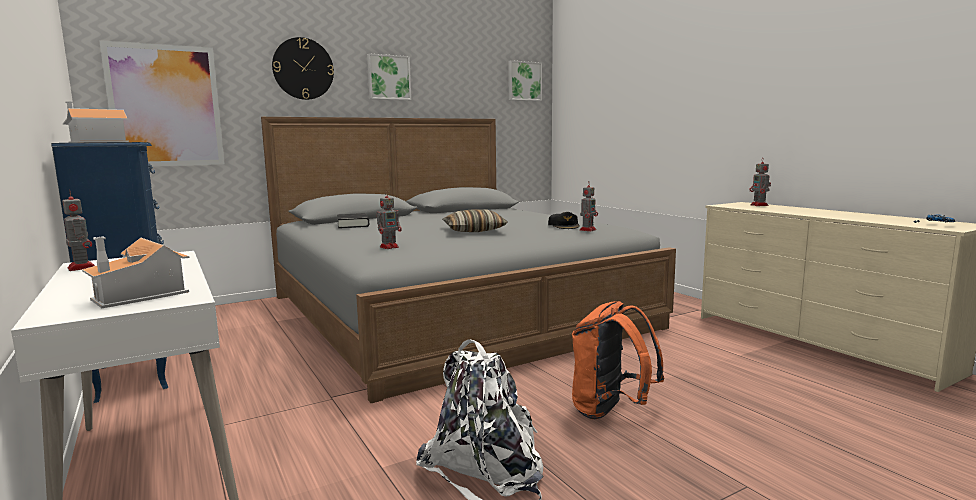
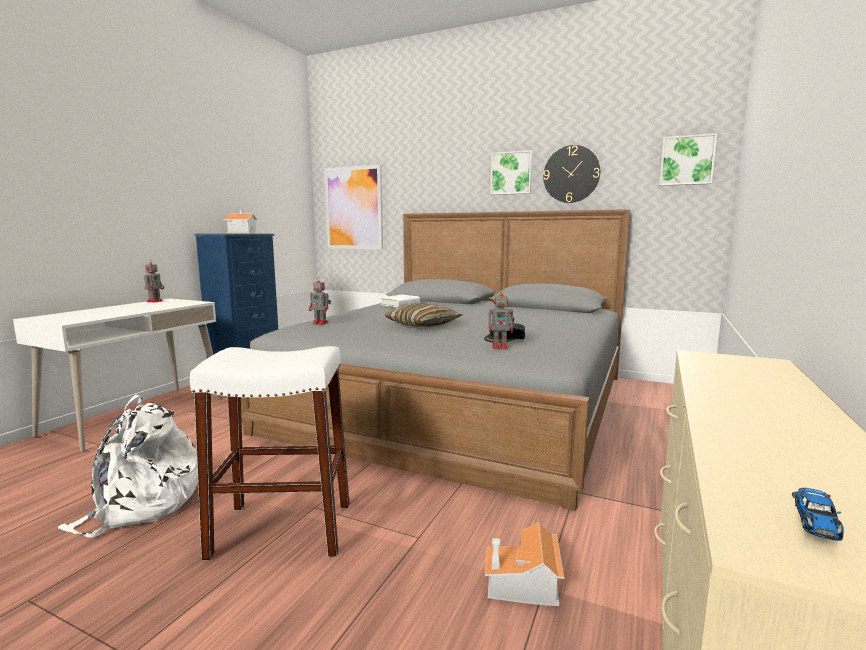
camera: 55 degrees right, 0 degrees up
(142, 294) = (83, 316): toy house -> toy house (524, 584)
(303, 69) = (439, 173): wall clock -> wall clock (571, 174)
(353, 224) = (400, 304): black book -> white book
(610, 411) = (282, 529): orange backpack -> white stool
(759, 205) = (763, 370): toy robot -> none

